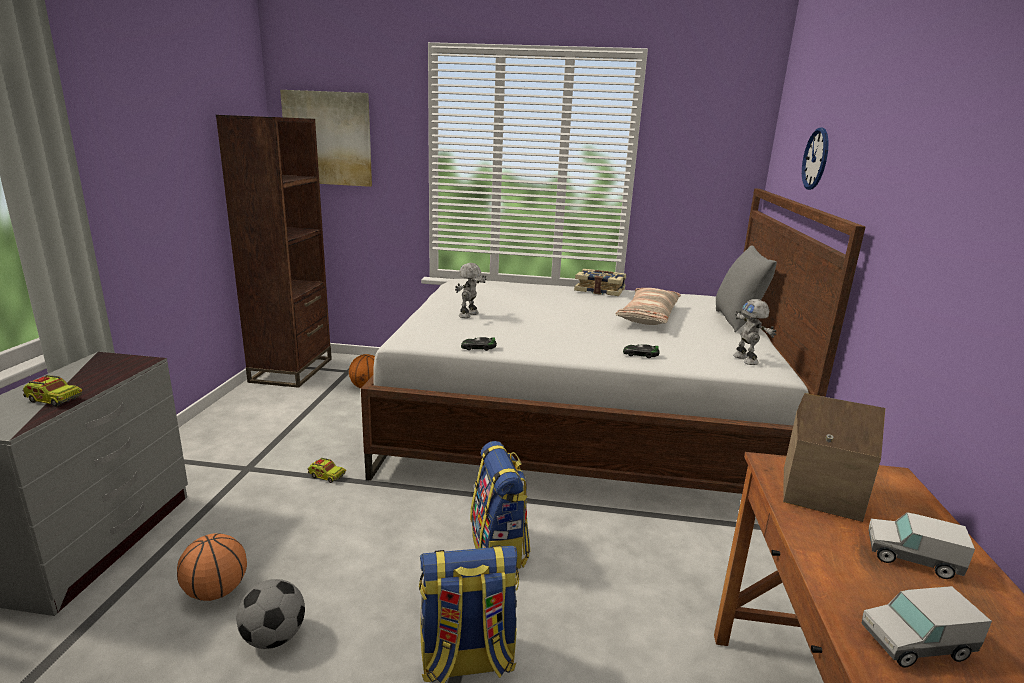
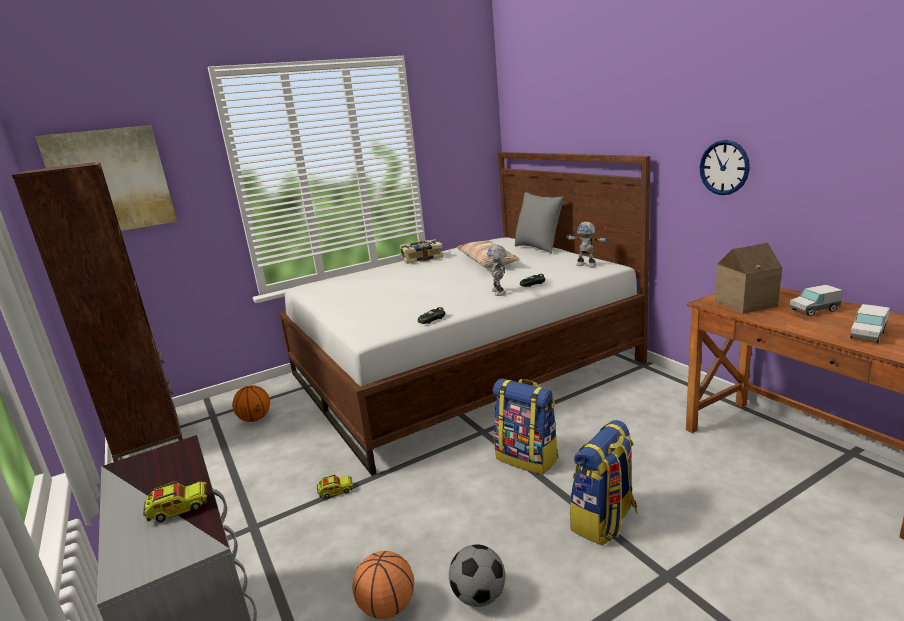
camera: 35 degrees left, 0 degrees up
(469, 315) = (373, 304): toy robot -> toy robot (499, 292)
(815, 159) = (567, 122): wall clock -> wall clock (724, 167)

